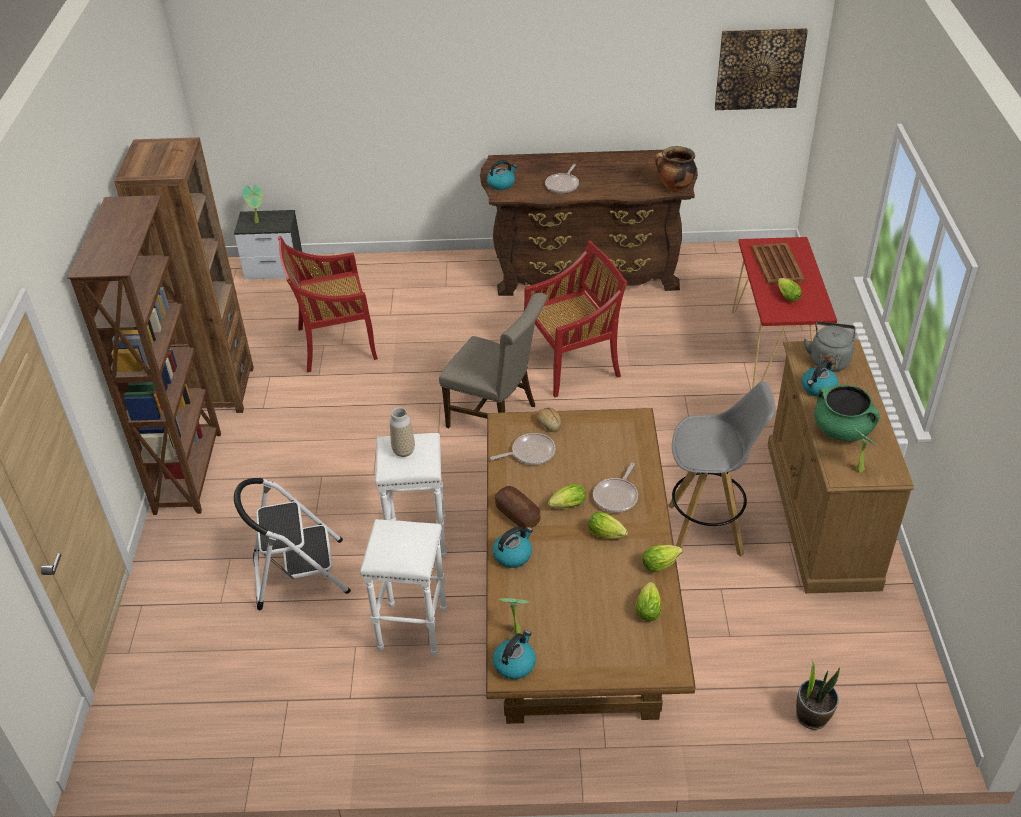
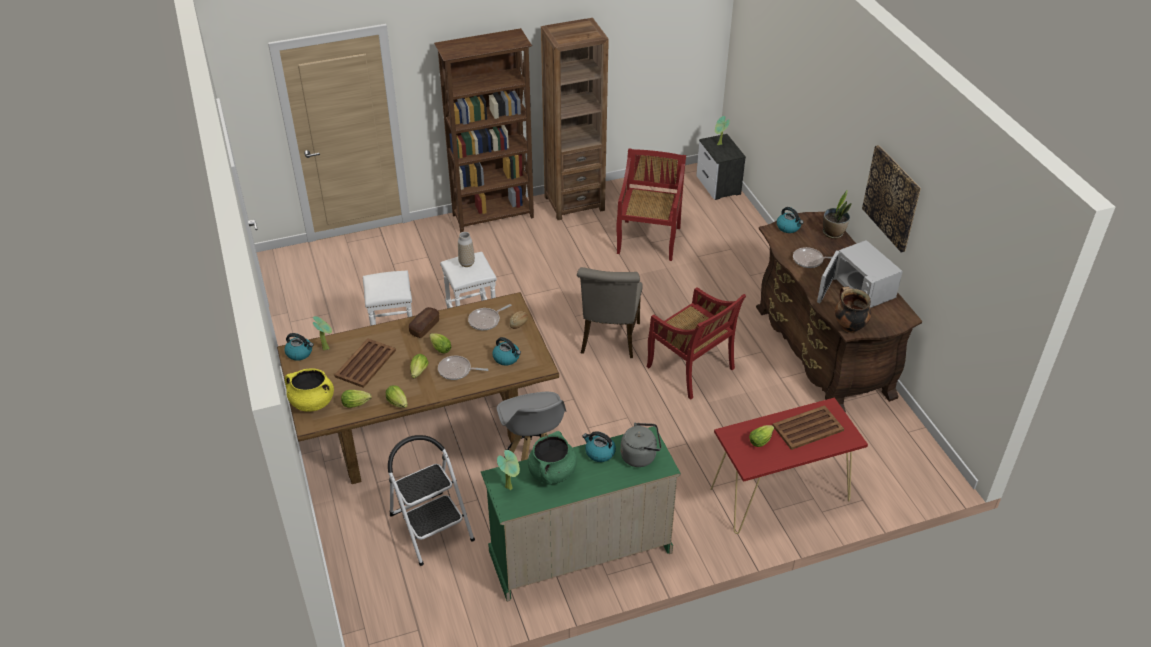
camera: 70 degrees right, 0 degrees up
(297, 574) = (424, 288): step ladder -> step ladder (430, 525)
(335, 344) = (648, 239): red chair -> red chair turned 45 degrees clockwise
(513, 555) = (388, 333): kettle -> kettle (507, 358)
(530, 453) = (486, 320): frying pan -> frying pan turned 90 degrees clockwise
(568, 589) = (365, 364): none -> brown tray
(620, 168) = (859, 288): none -> white microwave
(629, 660) = (312, 402): none -> yellow cooking pot
(759, 69) = (984, 301): picture -> picture (892, 198)
(812, 716) = (373, 568): potted plant -> potted plant (833, 233)
(820, 514) = (579, 552): brown cabinet -> green cabinet

